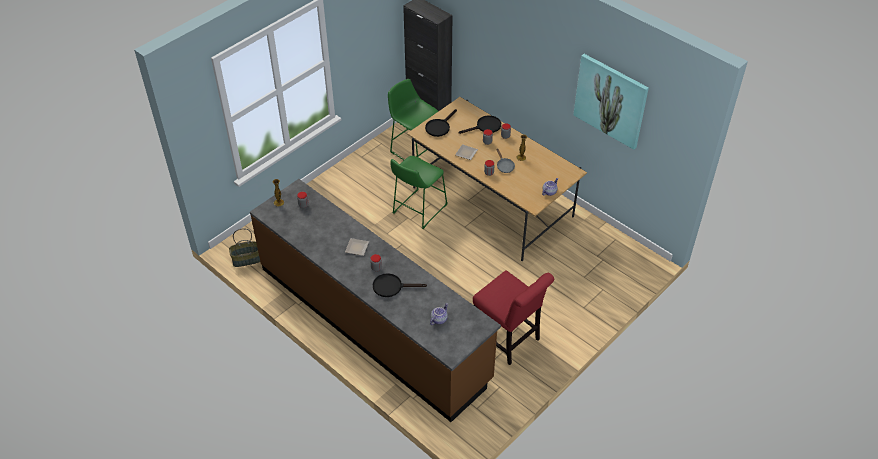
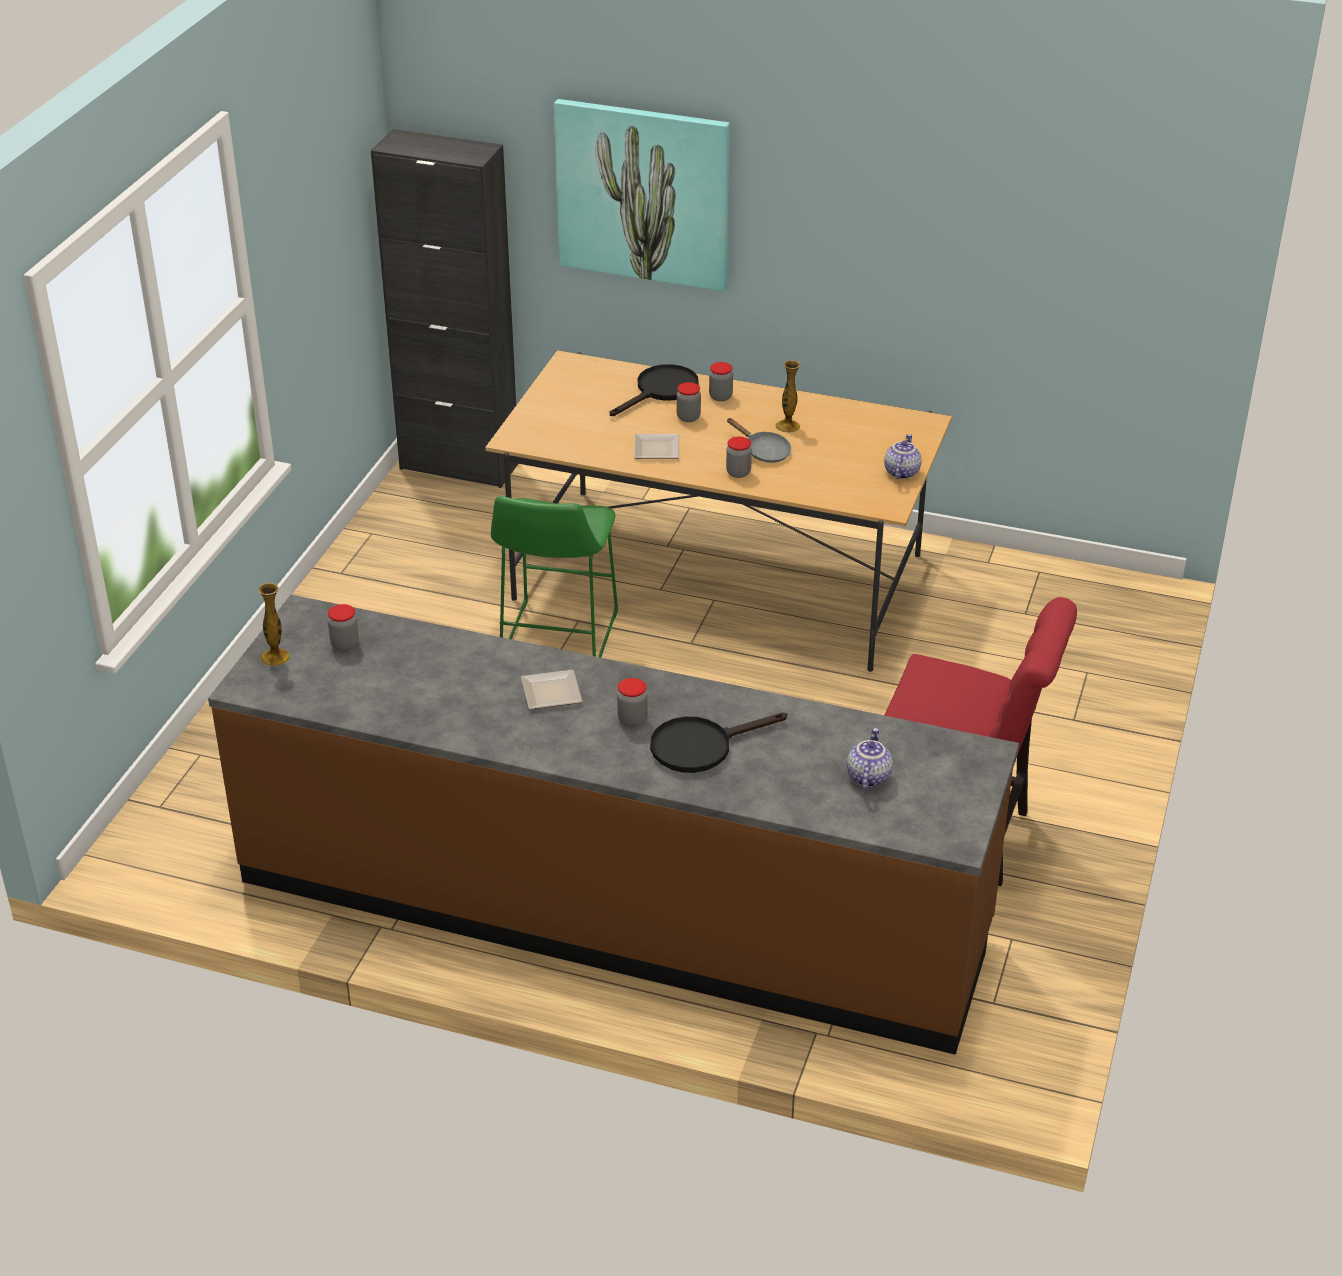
camera: 25 degrees left, 10 degrees down
(246, 260) = (182, 875): basket -> none
(414, 151) = (464, 527): green stool -> none
(439, 127) = (554, 417): black frying pan -> none
(611, 100) = (984, 213): picture -> picture (644, 193)

